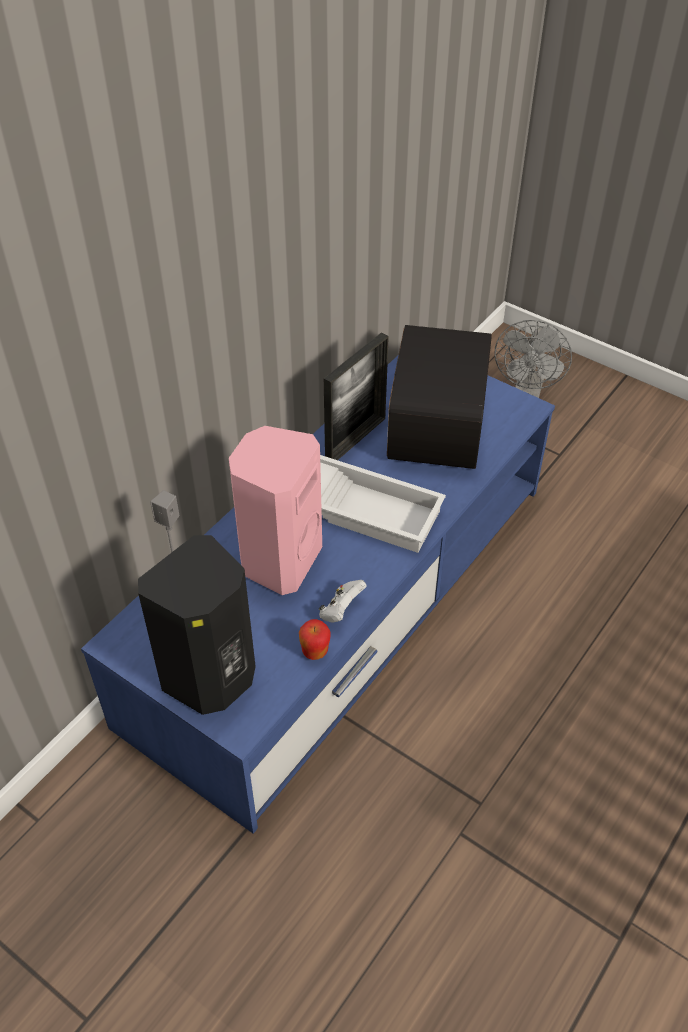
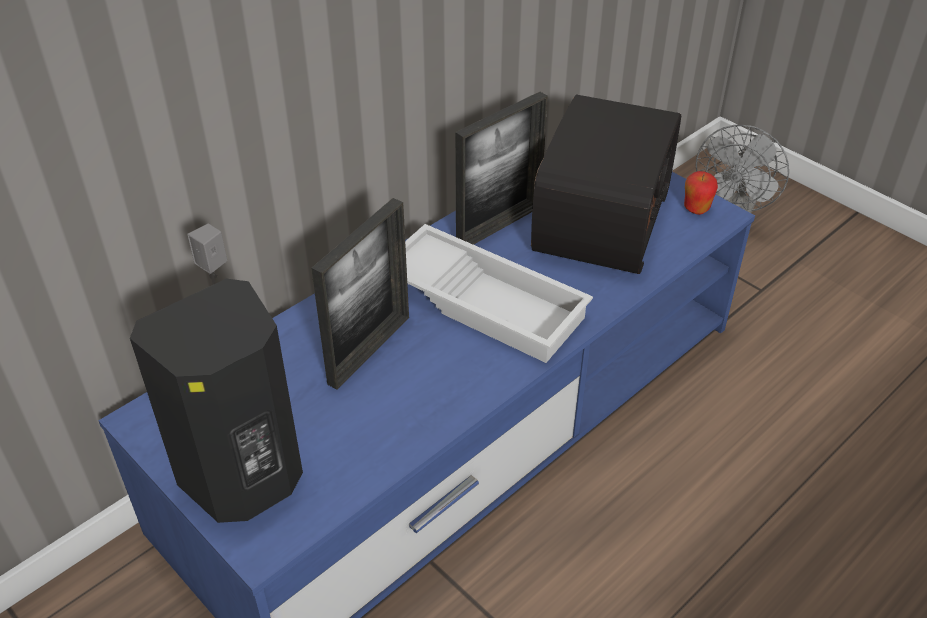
camera: 10 degrees right, 5 degrees down
(279, 560) = (369, 349): pink speaker -> picture frame
(315, 651) = (384, 465): apple -> apple (696, 209)
(341, 611) = (431, 419): white game controller -> none

